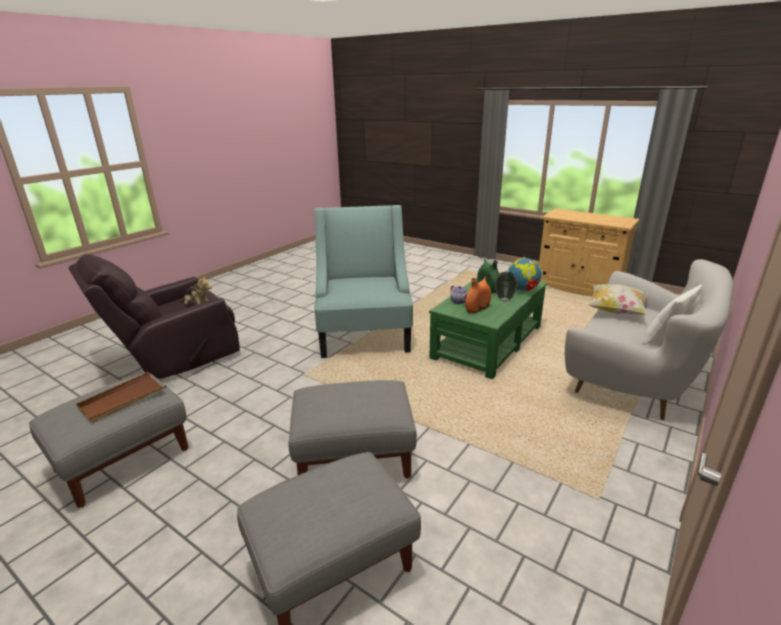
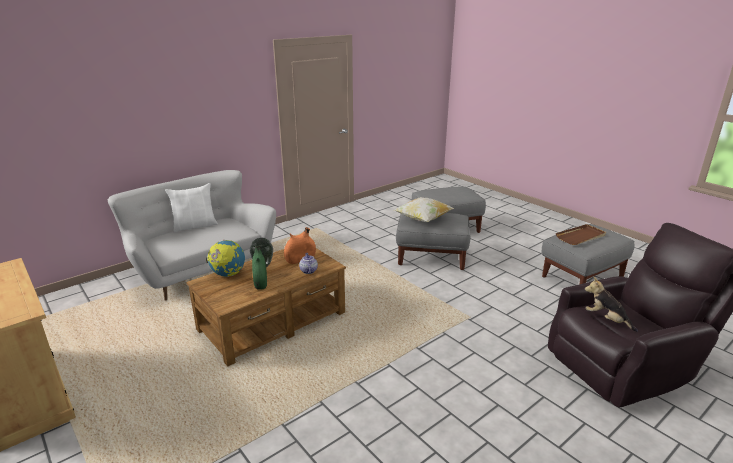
camera: 165 degrees left, 0 degrees up
(364, 331) = (398, 365): turquoise armchair -> none
(487, 342) = (273, 321): green coffee table -> brown coffee table
(615, 311) = (182, 248): pillow -> pillow (423, 219)

